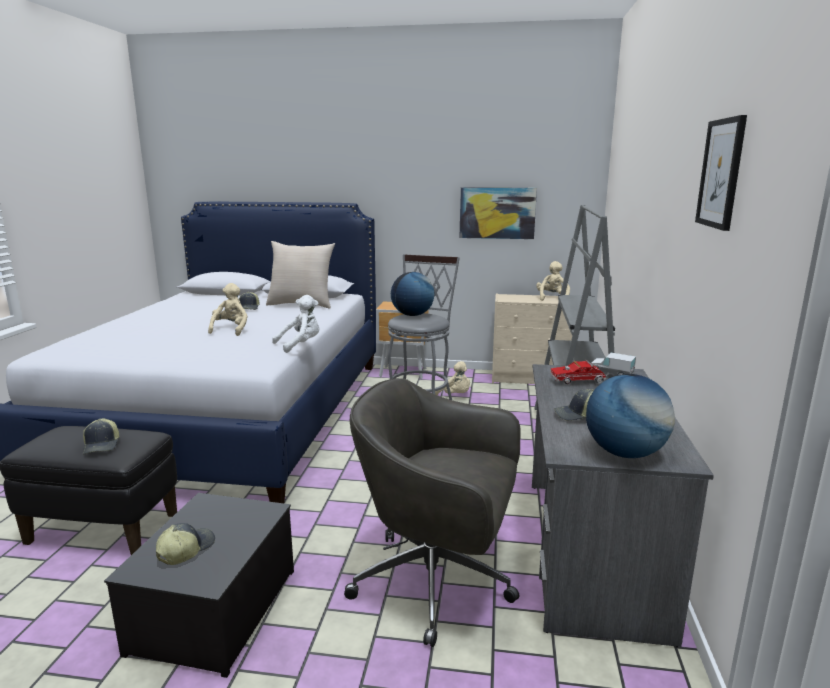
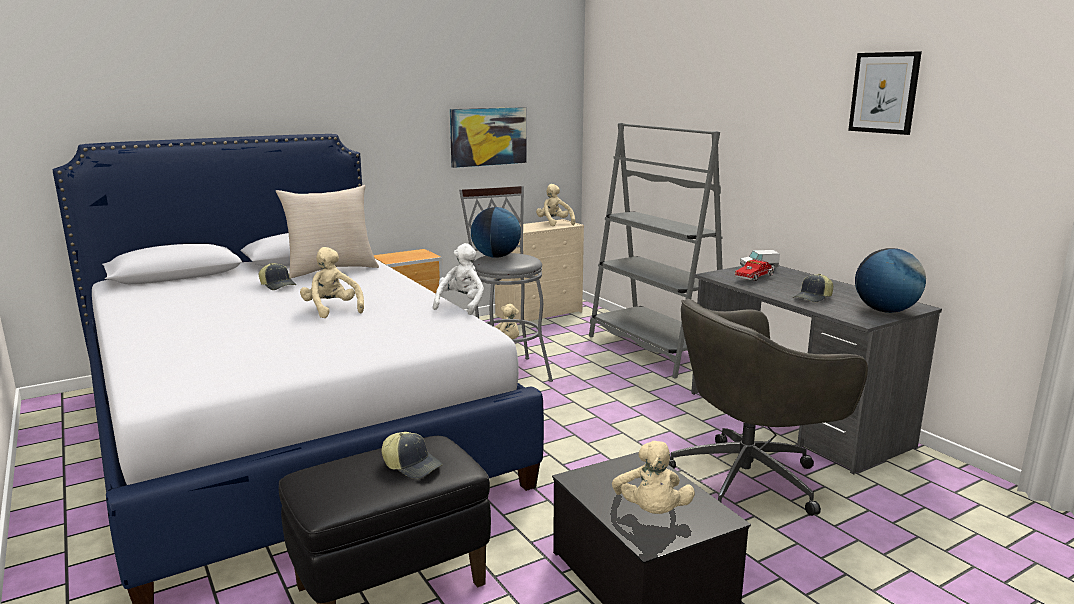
camera: 40 degrees left, 0 degrees up
(185, 550) = (651, 512): cap -> beige plush toy

